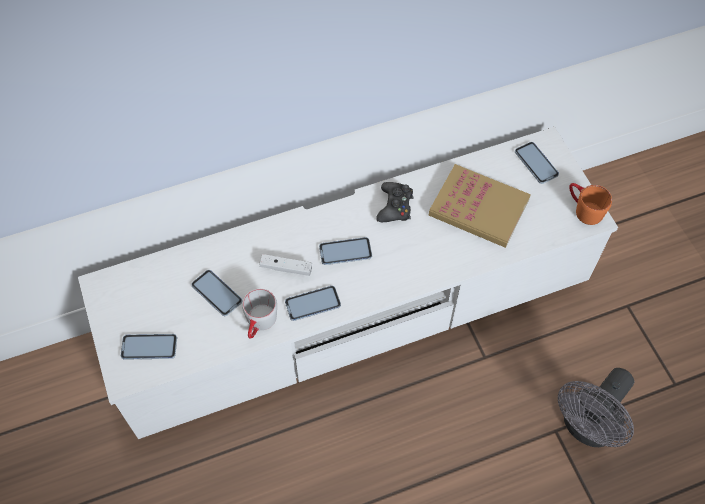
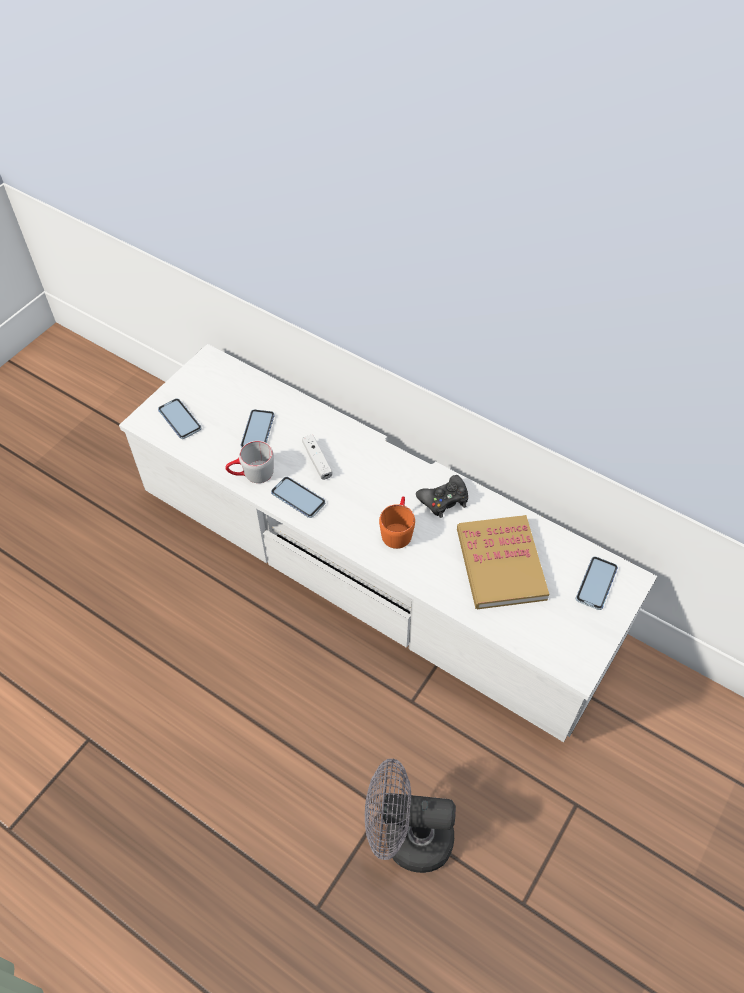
camera: 55 degrees right, 5 degrees down
(345, 252) = (367, 491): phone -> none
(583, 209) = (580, 653): orange mug -> orange mug (397, 529)

